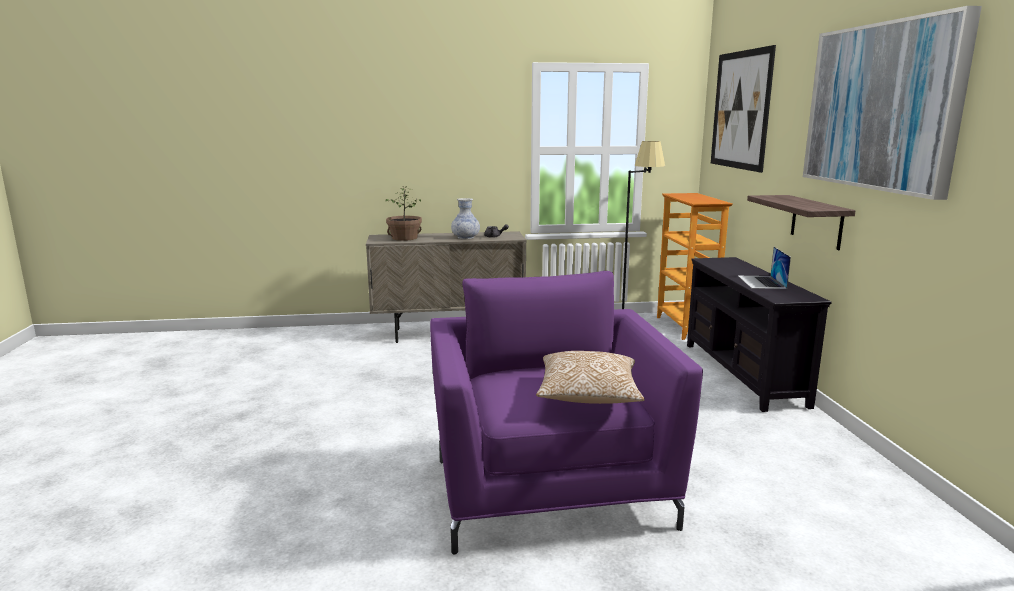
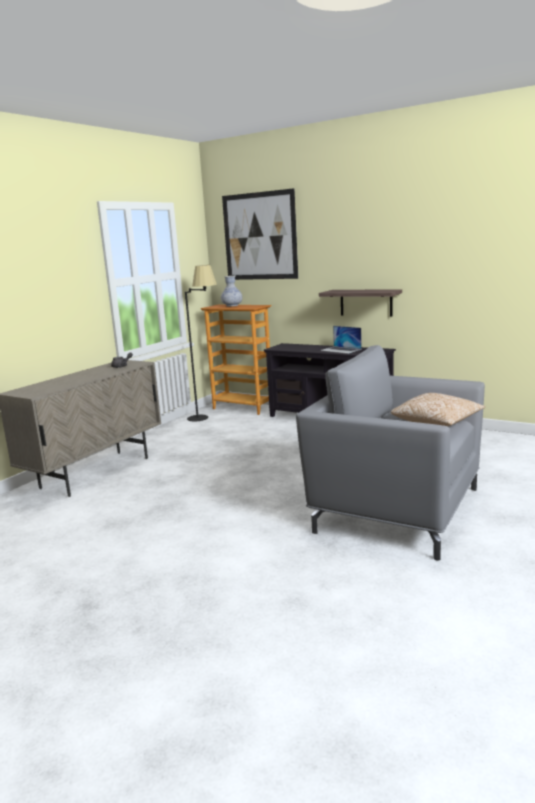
camera: 50 degrees left, 0 degrees up
(404, 238) = (48, 386): potted plant -> none
(465, 238) = (102, 372): vase -> vase (232, 305)
(550, 489) = (395, 509): purple armchair -> grey armchair
(881, 107) = (412, 225): picture -> none

